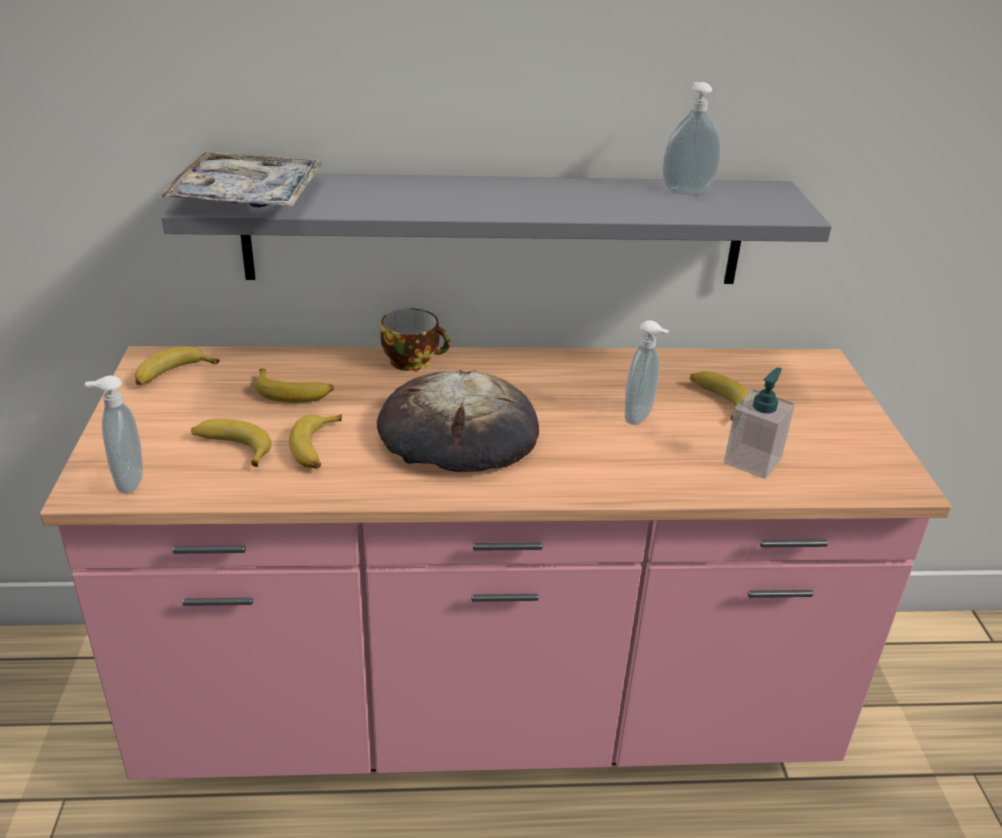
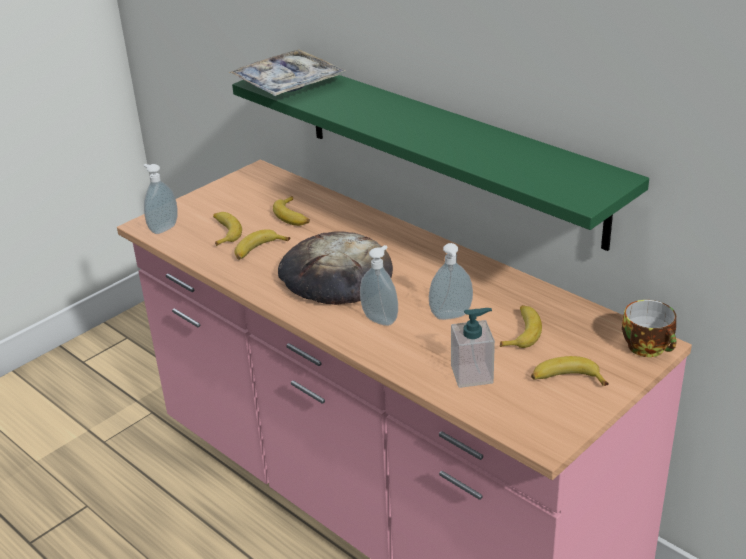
camera: 50 degrees right, 0 degrees up
(172, 375) = (255, 183): banana -> banana (566, 379)
(414, 361) = (381, 225): cup -> cup (649, 347)
(495, 229) = (447, 149): grey shelf -> green shelf
(685, 191) = (545, 159): soap dispenser -> soap dispenser (381, 319)

